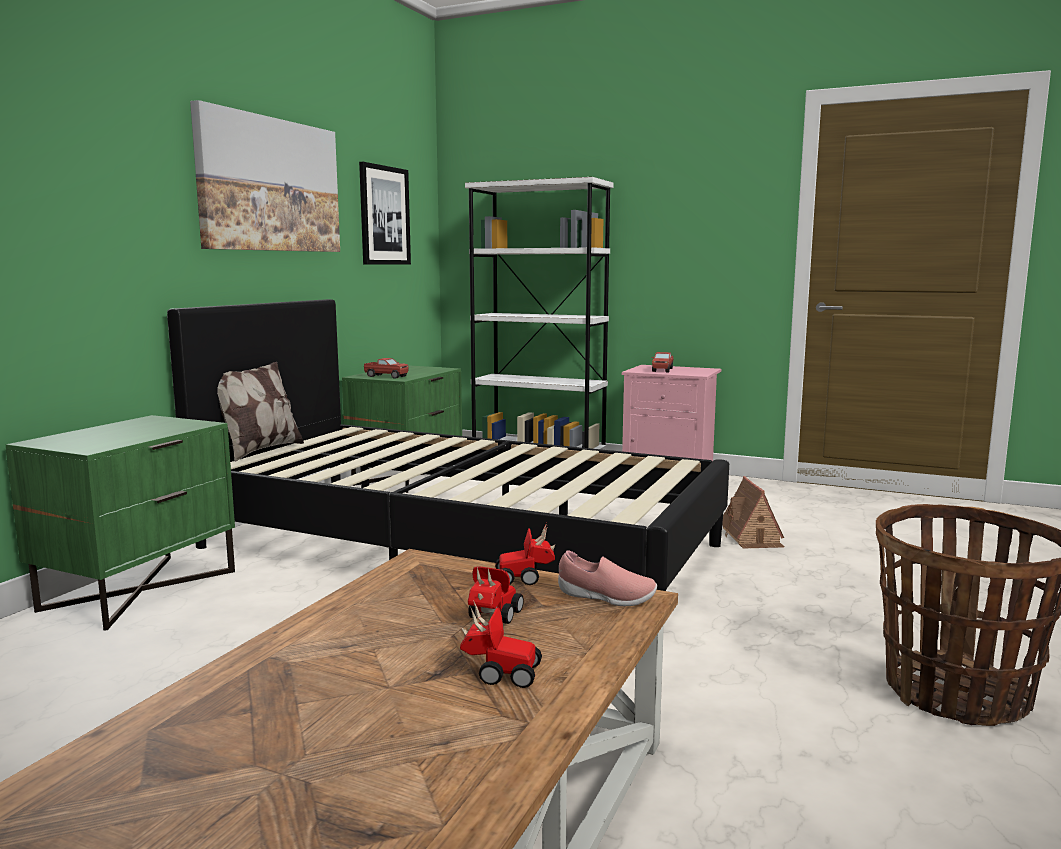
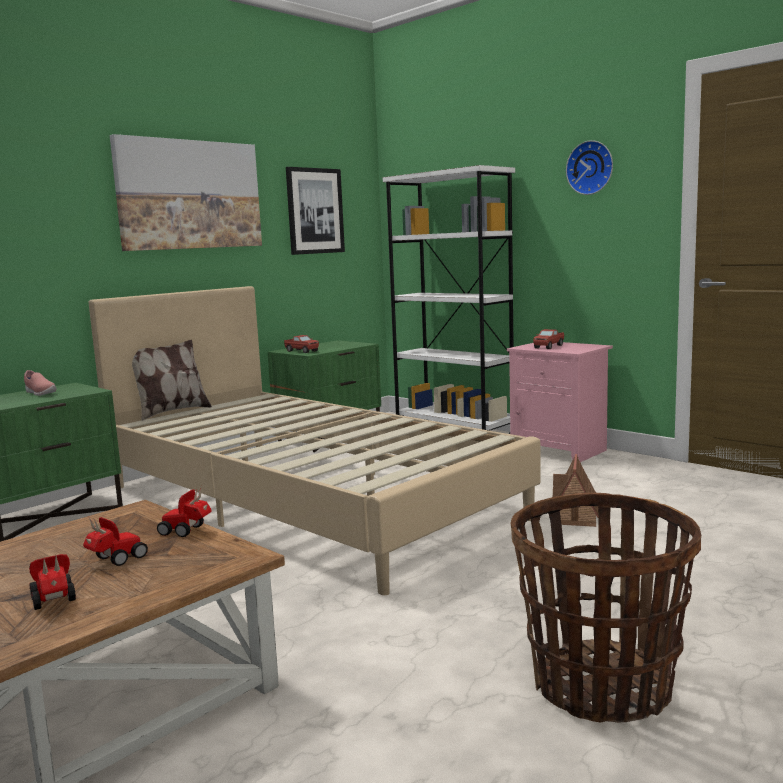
camera: 20 degrees right, 0 degrees up
(457, 546) = (304, 501): black bed -> beige bed
(499, 673) = (54, 602): toy car -> toy car turned 150 degrees counterclockwise
(606, 598) = (220, 553): pink shoe -> pink shoe (40, 393)
(700, 188) = (591, 168): none -> wall clock

